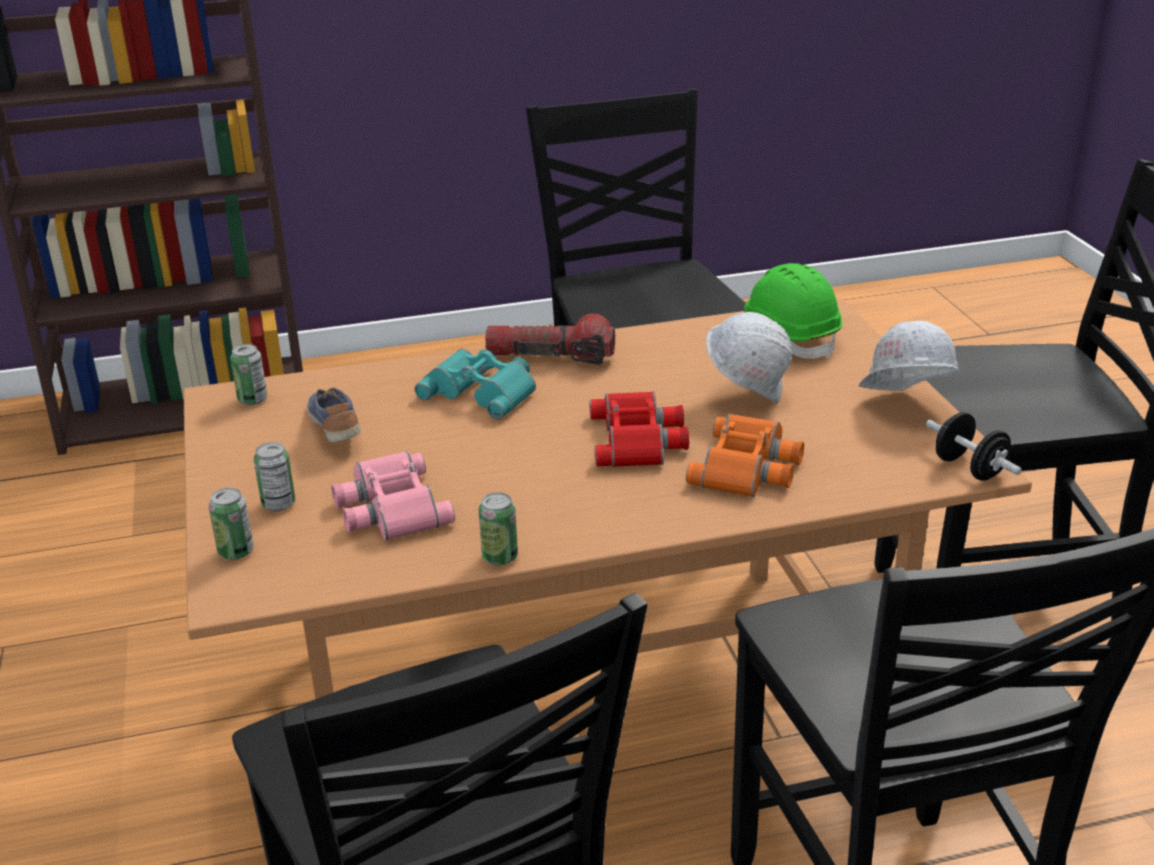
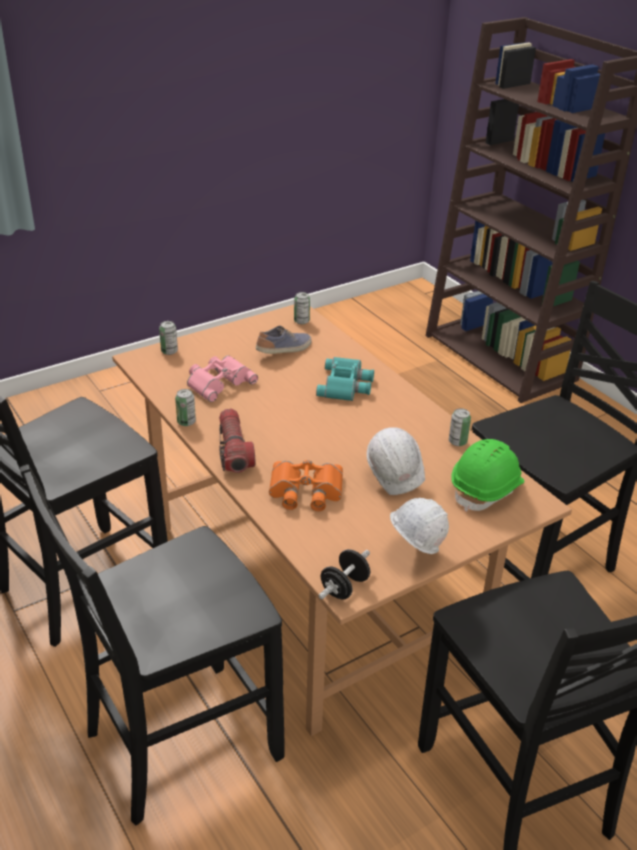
camera: 70 degrees right, 5 degrees up
(278, 504) = (211, 352): can -> can (457, 442)
(551, 357) = (399, 400): flashlight -> flashlight (234, 450)
(639, 439) = (318, 447): red binoculars -> none

